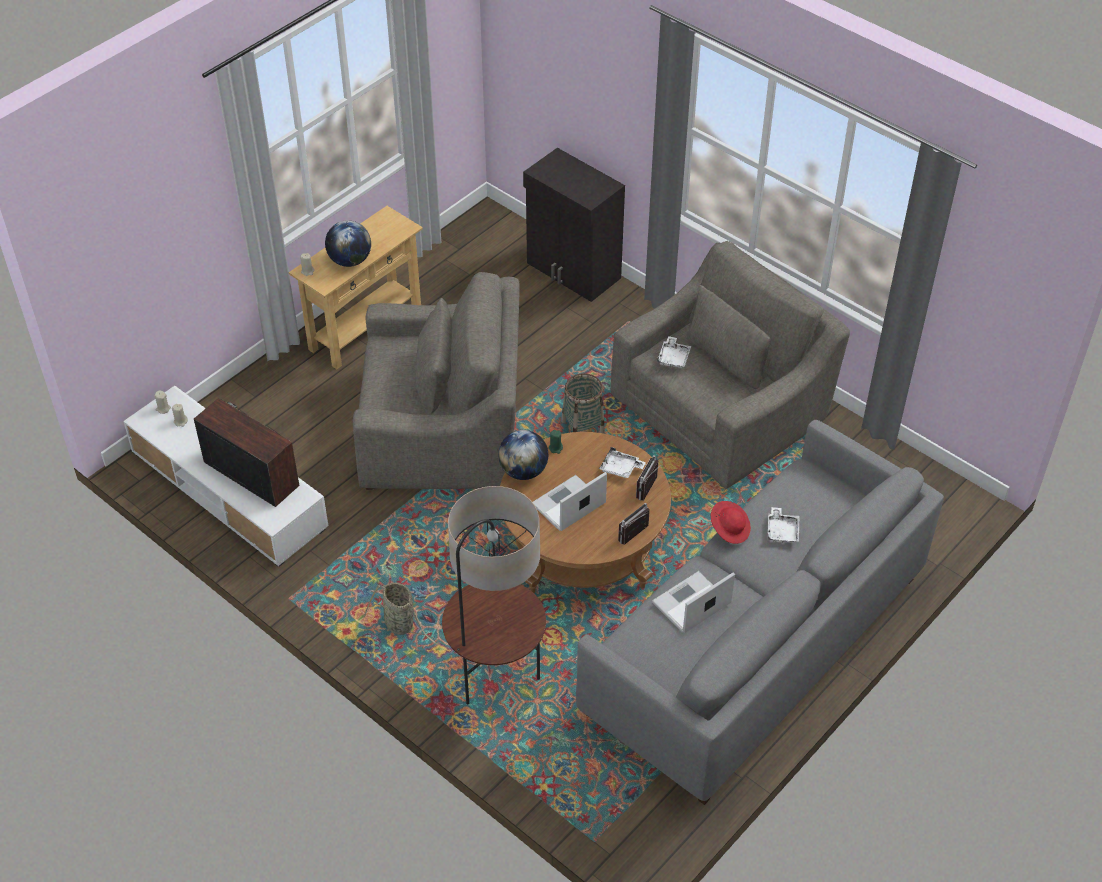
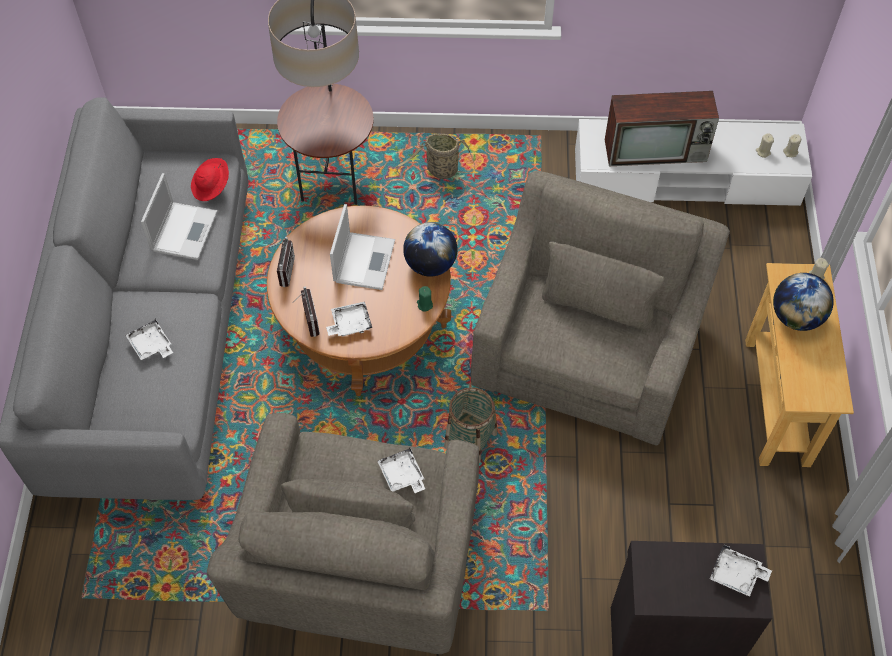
camera: 140 degrees right, 10 degrees up
(443, 429) = (588, 348): grey armchair -> grey armchair turned 150 degrees clockwise
(553, 169) = (736, 575): none -> white tray
(729, 528) = (200, 317): red hat -> red hat (211, 187)

